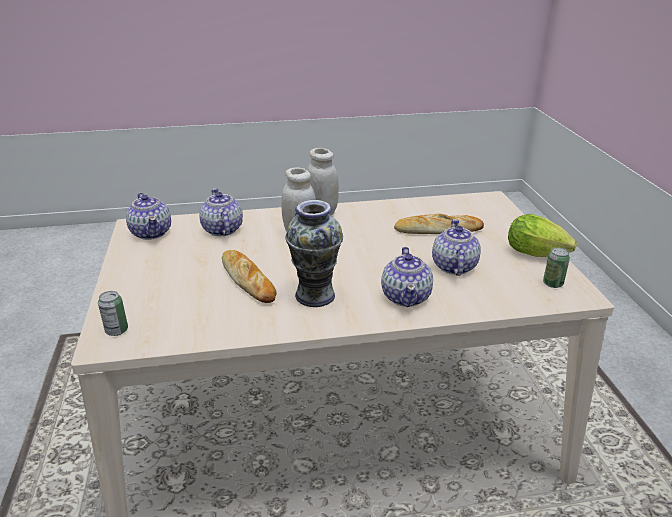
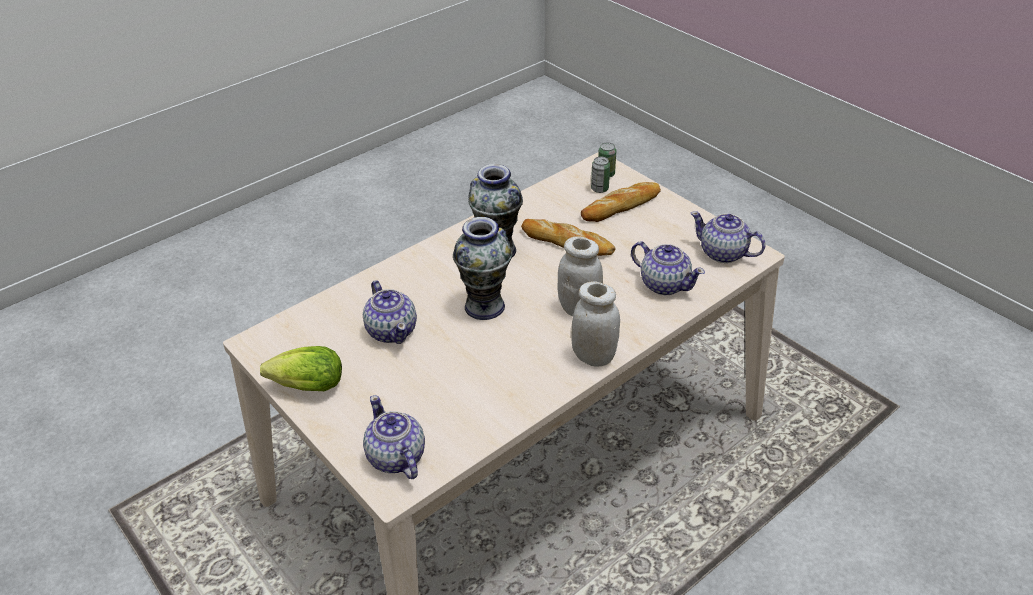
camera: 150 degrees right, 10 degrees up
(366, 259) = (484, 306): none -> vase
(406, 296) = (419, 278): teapot -> teapot (396, 458)
(438, 230) = (436, 382): bread -> bread (621, 206)
(552, 283) = (284, 347): can -> can (599, 189)

